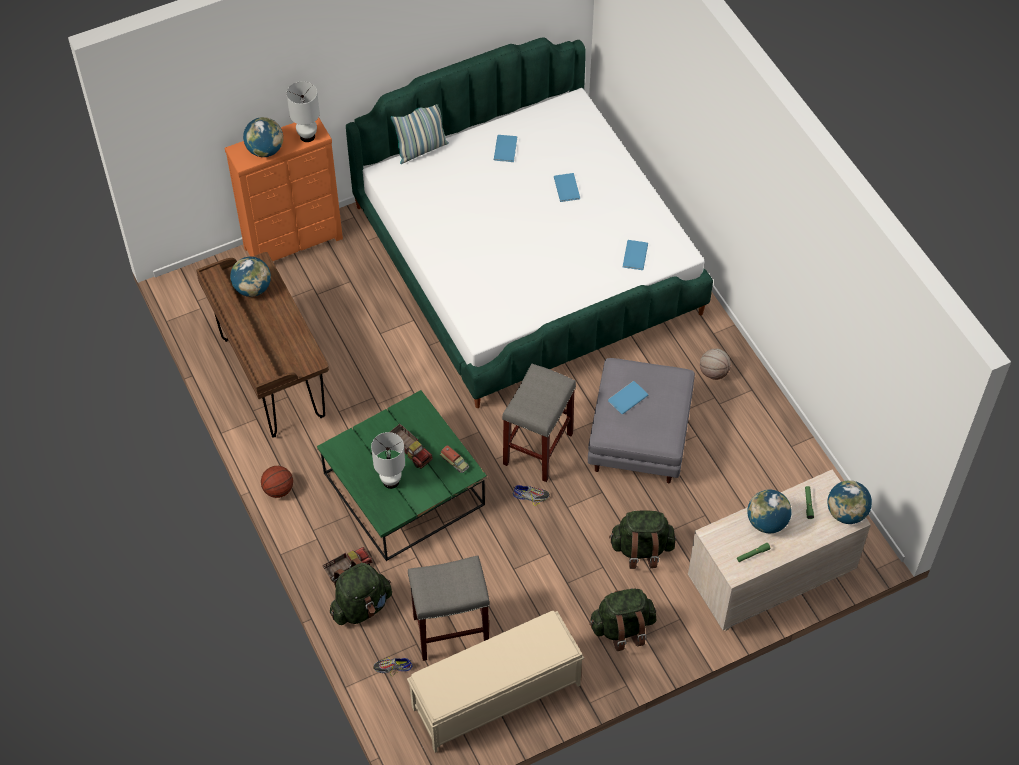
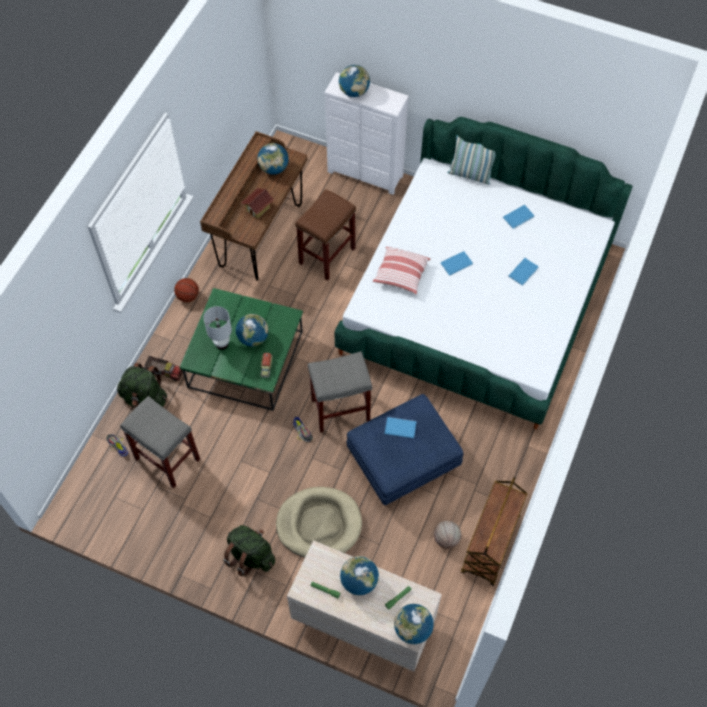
camera: 50 degrees right, 5 degrees up
(288, 333) = (258, 209): none -> toy house
(294, 244) = (365, 174): orange dresser -> white dresser
(308, 136) = (386, 103): white table lamp -> none
(356, 341) = (327, 256): none -> brown stool
(411, 451) = (253, 338): toy truck -> globe
(476, 279) = (401, 275): none -> pillow
(495, 697) = (141, 517): beige bench -> none
(634, 256) = (508, 348): blue book -> blue book (455, 263)
(639, 438) = (402, 462): grey ottoman -> blue ottoman
(641, 549) = (319, 524): green backpack -> beige dog bed
(713, 372) = (496, 469): basketball -> basketball (446, 539)
(782, 430) = (490, 545): none -> brown cart

